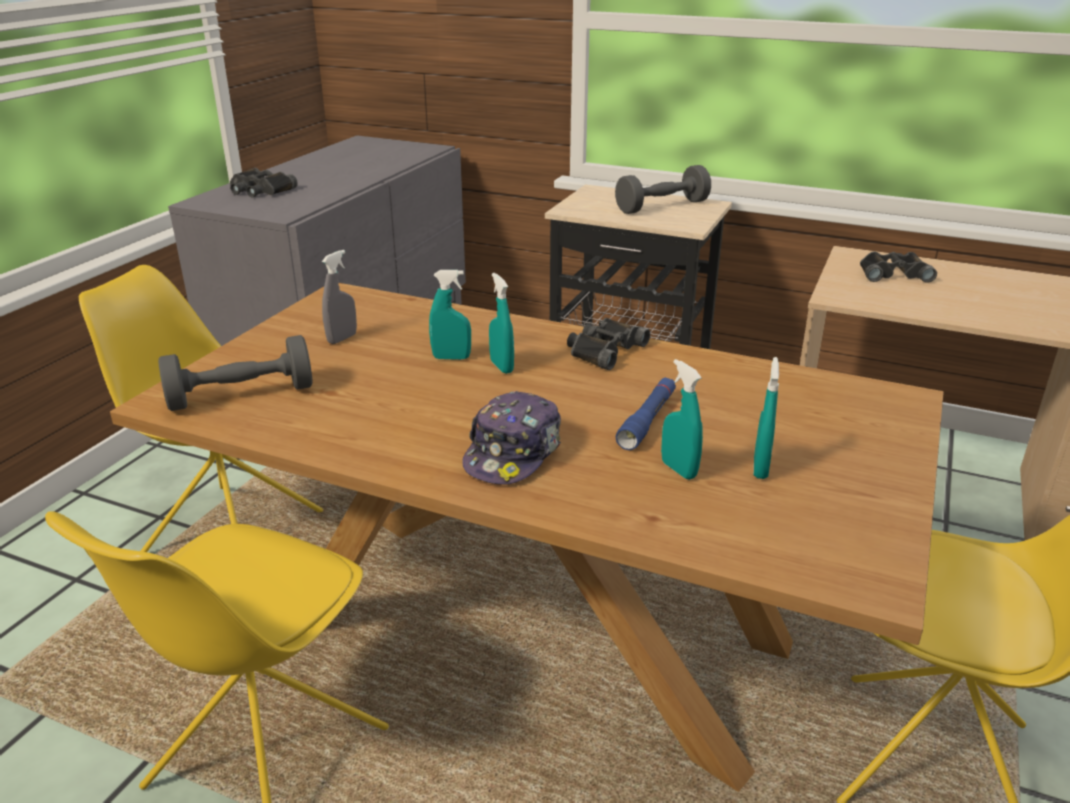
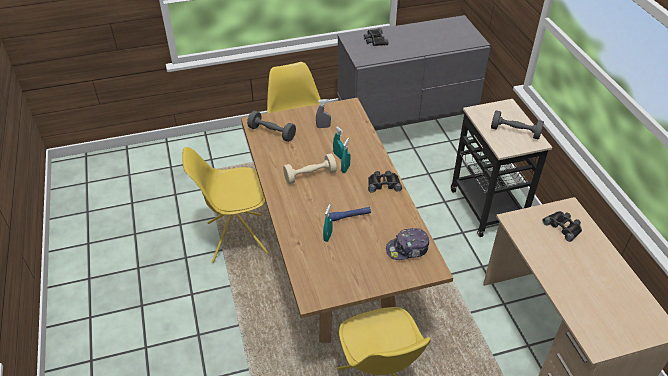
camera: 50 degrees right, 15 degrees up
(456, 410) = (310, 175): none -> beige dumbbell
(513, 453) = (300, 200): cap -> cap (407, 249)
(760, 468) = (347, 253): turquoise spray bottle -> none

